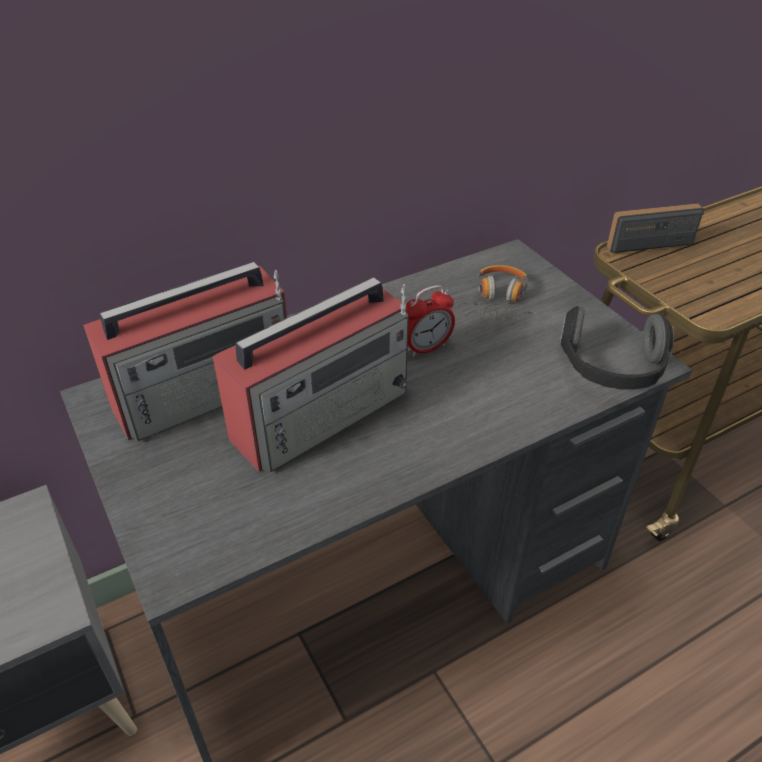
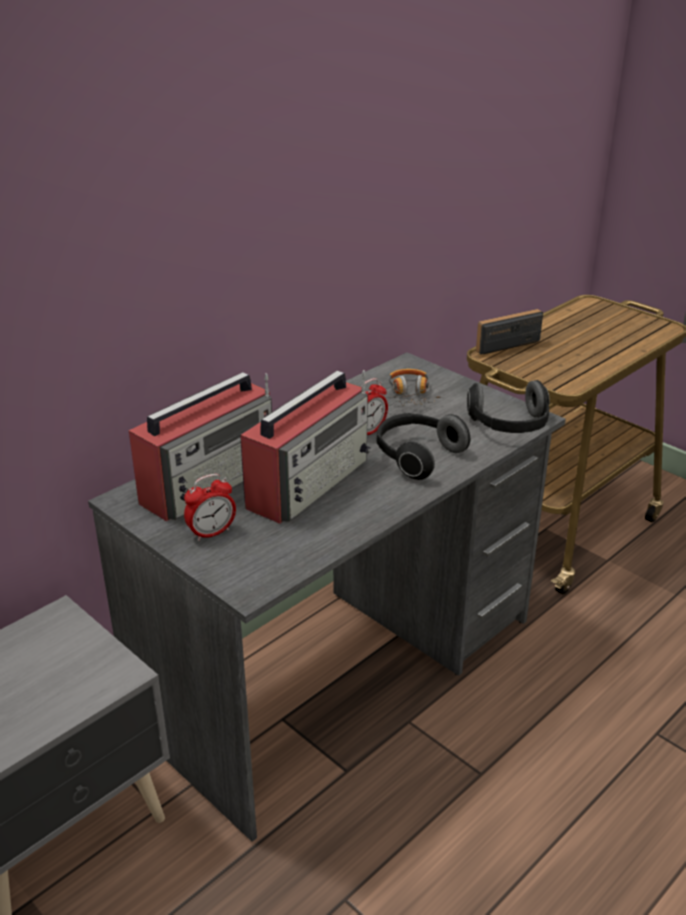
camera: 15 degrees left, 10 degrees down
(171, 470) = (211, 533): none -> alarm clock
(473, 397) = (416, 456): none -> headphones

